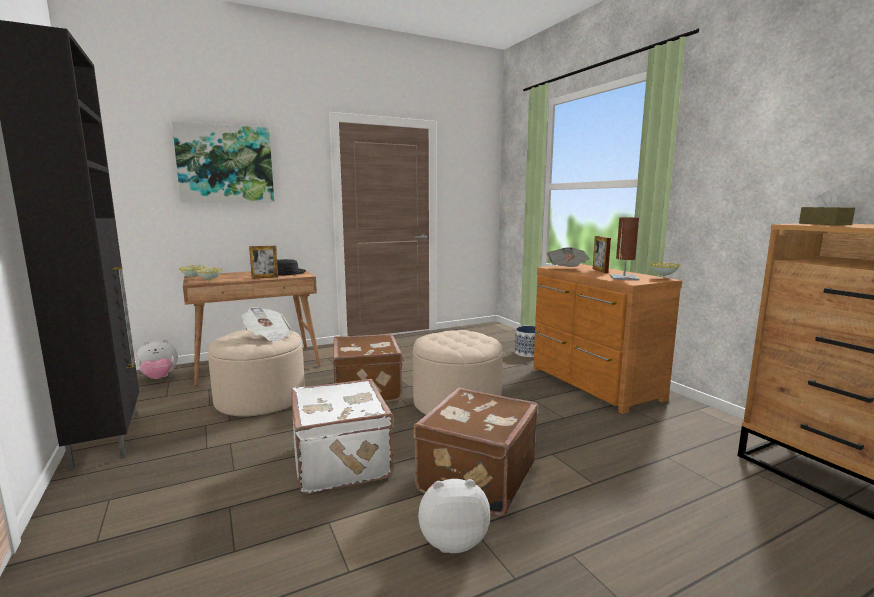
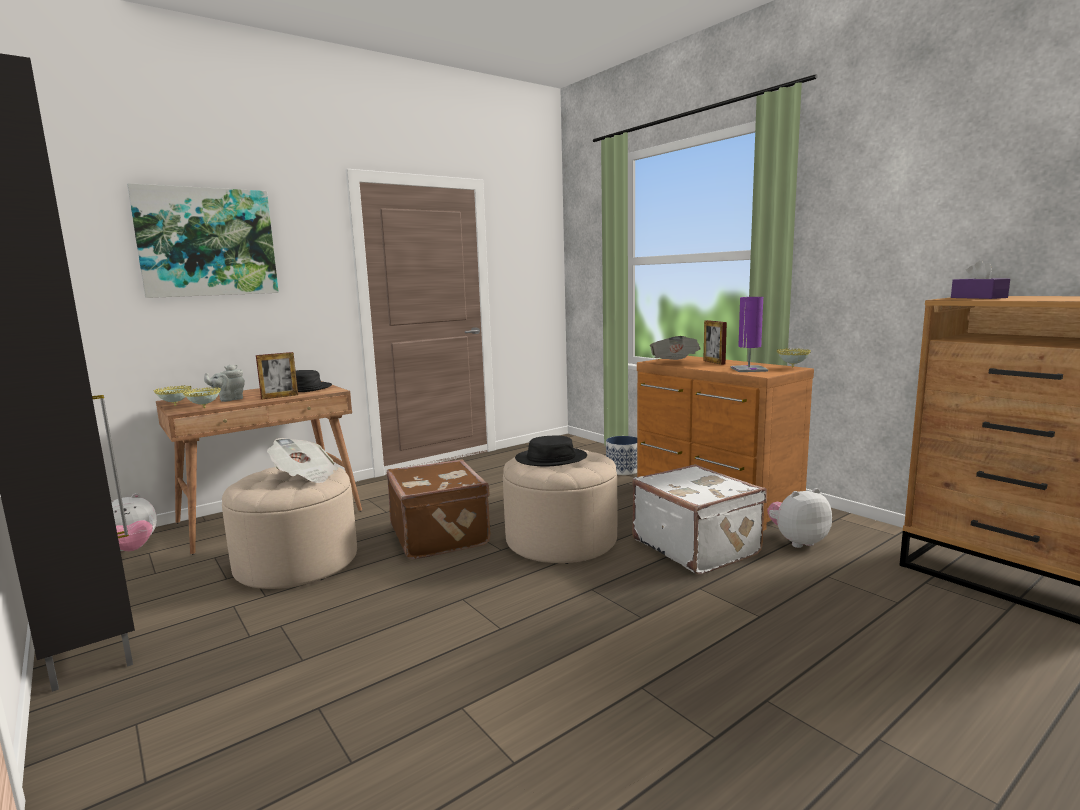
camera: 10 degrees left, 0 degrees up
(230, 277) = (229, 399): none -> grey teapot
(343, 461) = (447, 629): white suitcase -> white suitcase (696, 546)
(451, 338) = (551, 458): none -> black hat
(452, 540) = (625, 705): plush toy -> plush toy (797, 541)
(474, 477) = (620, 627): brown suitcase -> none
(624, 278) = (748, 369): brown table lamp -> purple table lamp
(824, 224) = (978, 298): brown tissue box -> purple tissue box

